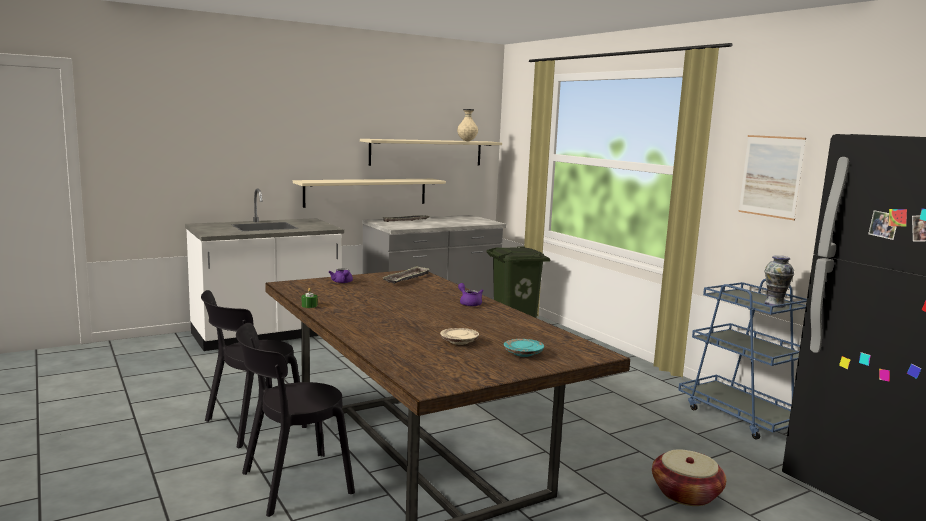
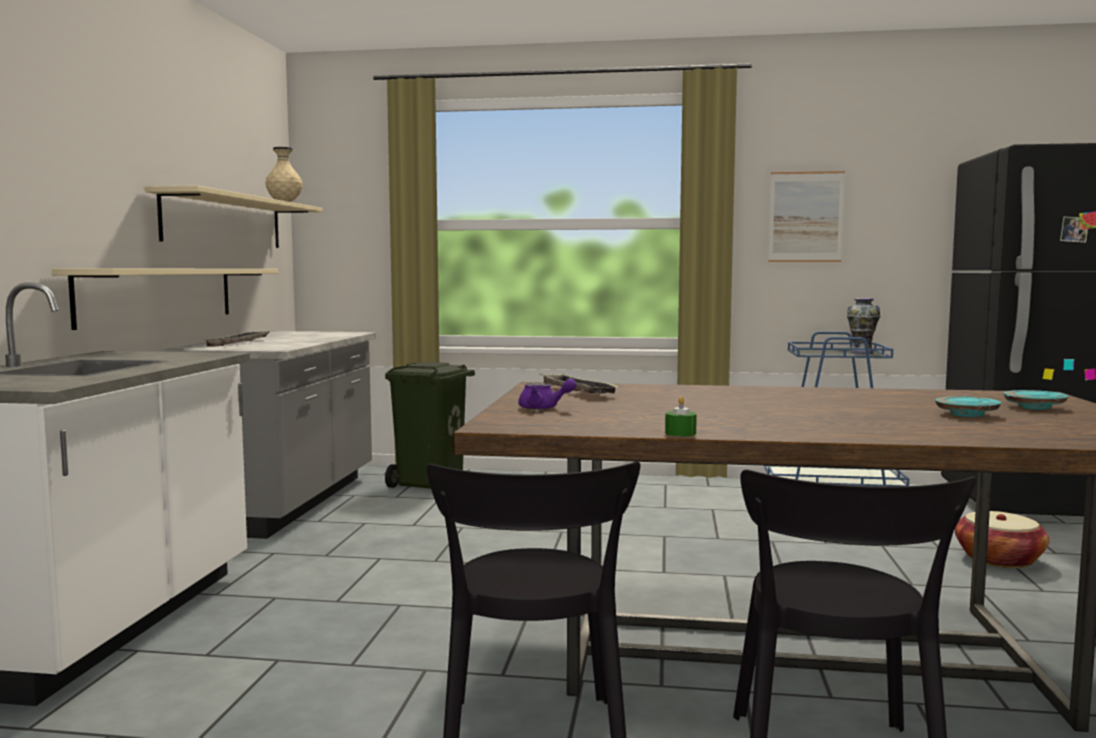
camera: 50 degrees left, 5 degrees down
(459, 342) = (966, 414): beige plate -> turquoise plate
(469, 303) = (762, 392): purple teapot -> none

